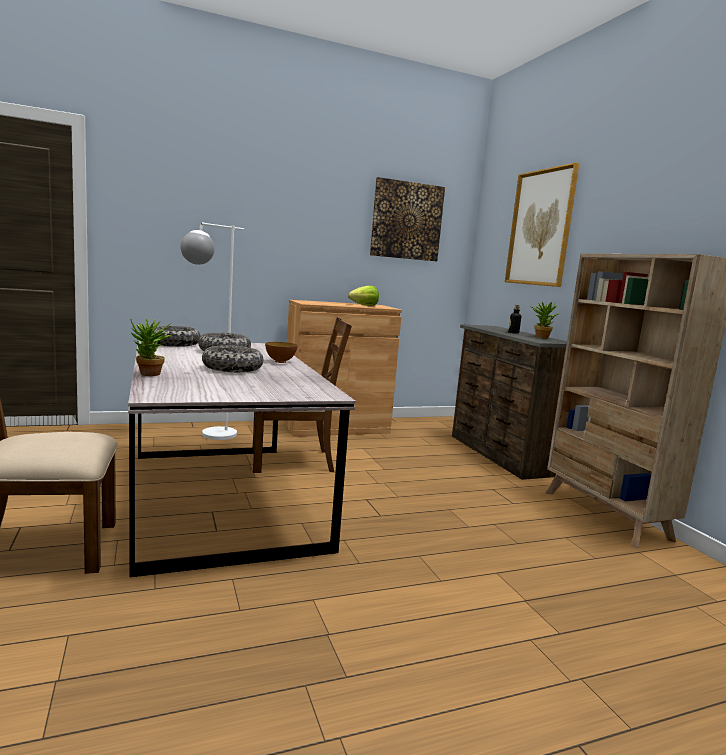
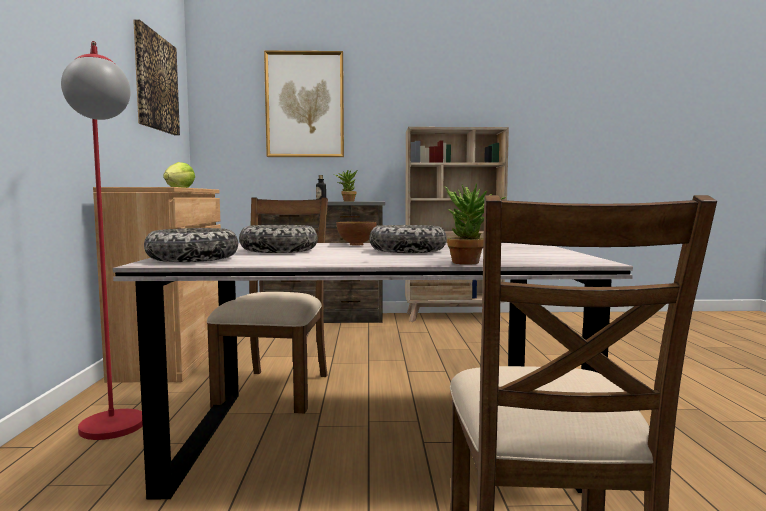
camera: 70 degrees left, 5 degrees down
(209, 437) = (115, 434): white floor lamp -> red floor lamp

